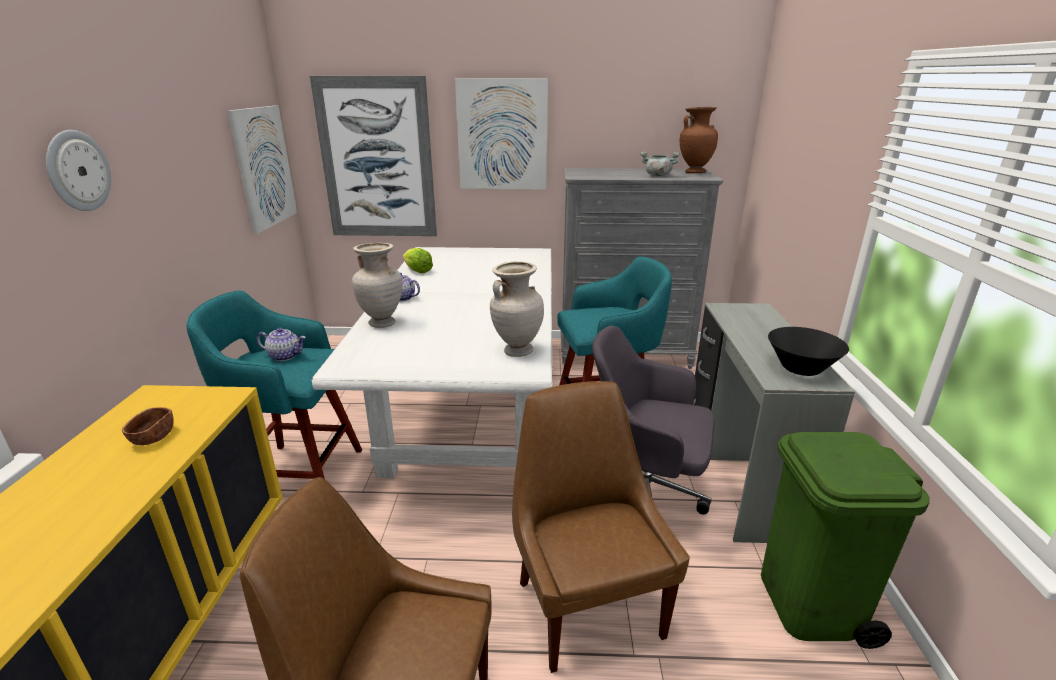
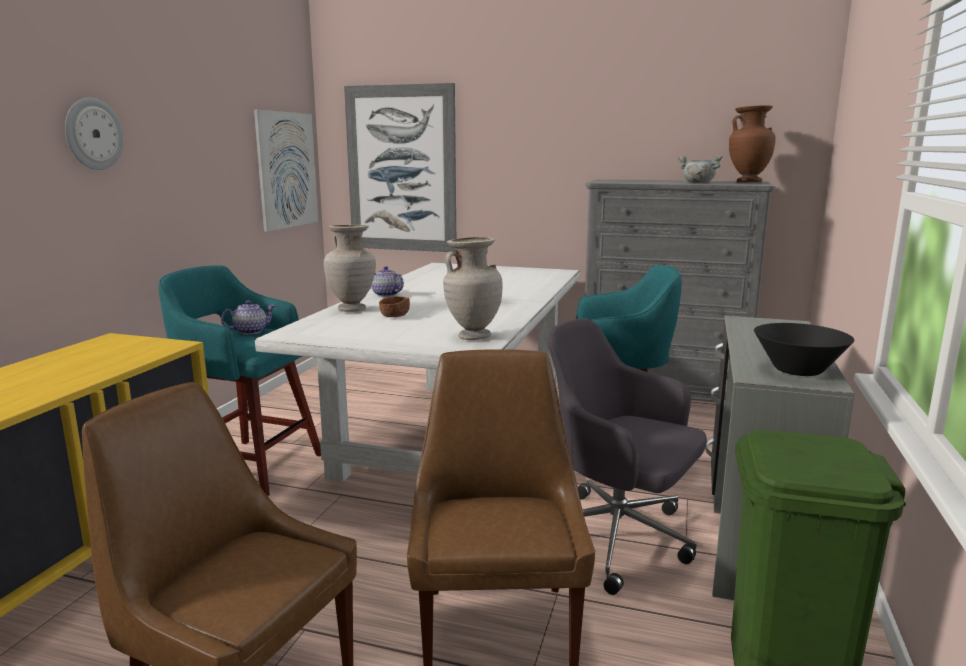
camera: 15 degrees right, 10 degrees down
(153, 437) = (92, 363): brown bowl -> brown bowl (395, 315)
(285, 356) = (250, 331): teapot -> teapot turned 60 degrees counterclockwise
(417, 271) = (418, 278): lettuce -> none
(502, 135) = (531, 143): picture -> none

